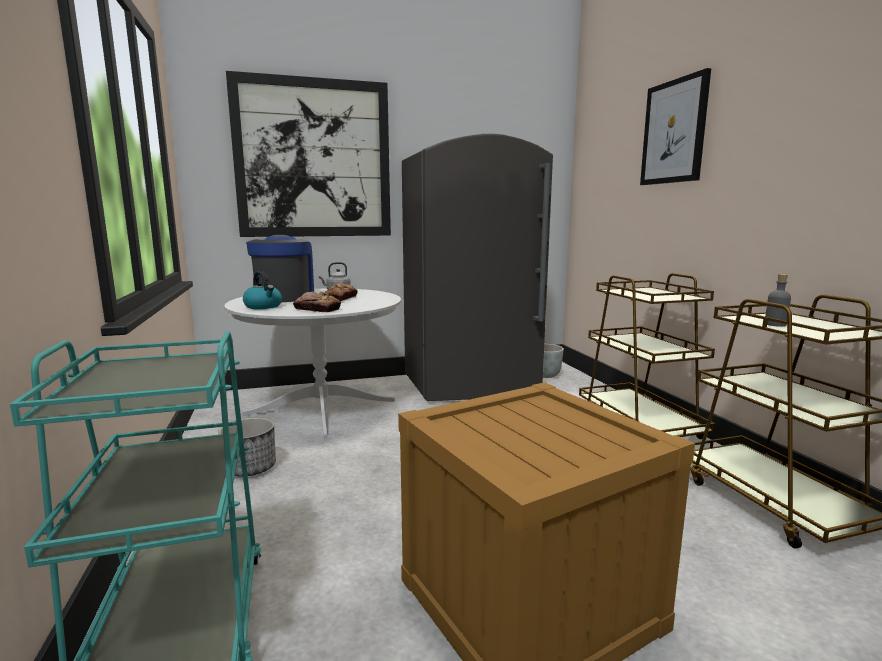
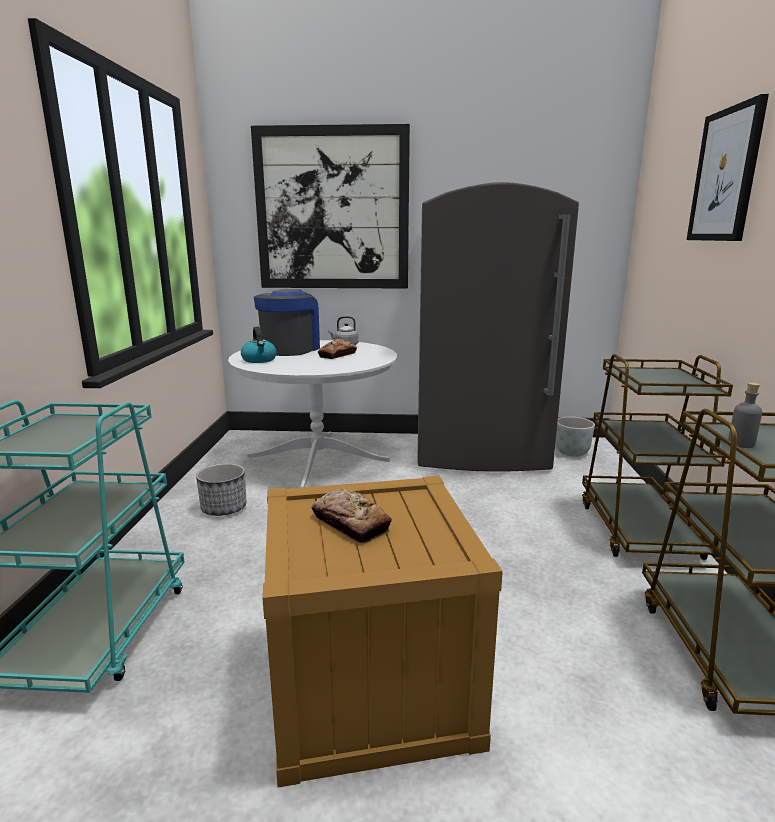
camera: 20 degrees right, 5 degrees up
(317, 309) = (300, 367): bread -> bread (350, 523)

